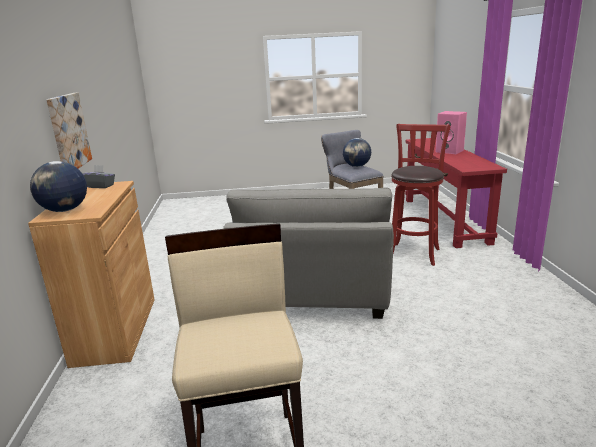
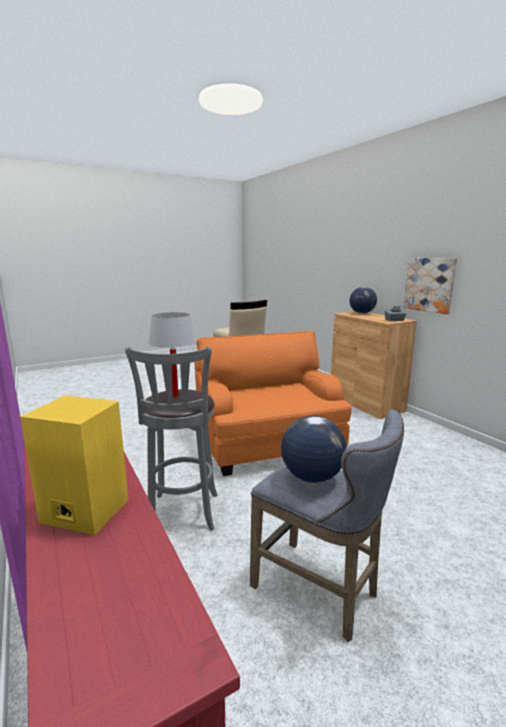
camera: 155 degrees right, 5 degrees down
(314, 294) = (267, 442): grey armchair -> orange armchair
(414, 253) = (183, 514): red stool -> grey stool
(419, 169) = (175, 396): none -> white table lamp
(450, 151) = (83, 511): pink speaker -> yellow speaker

